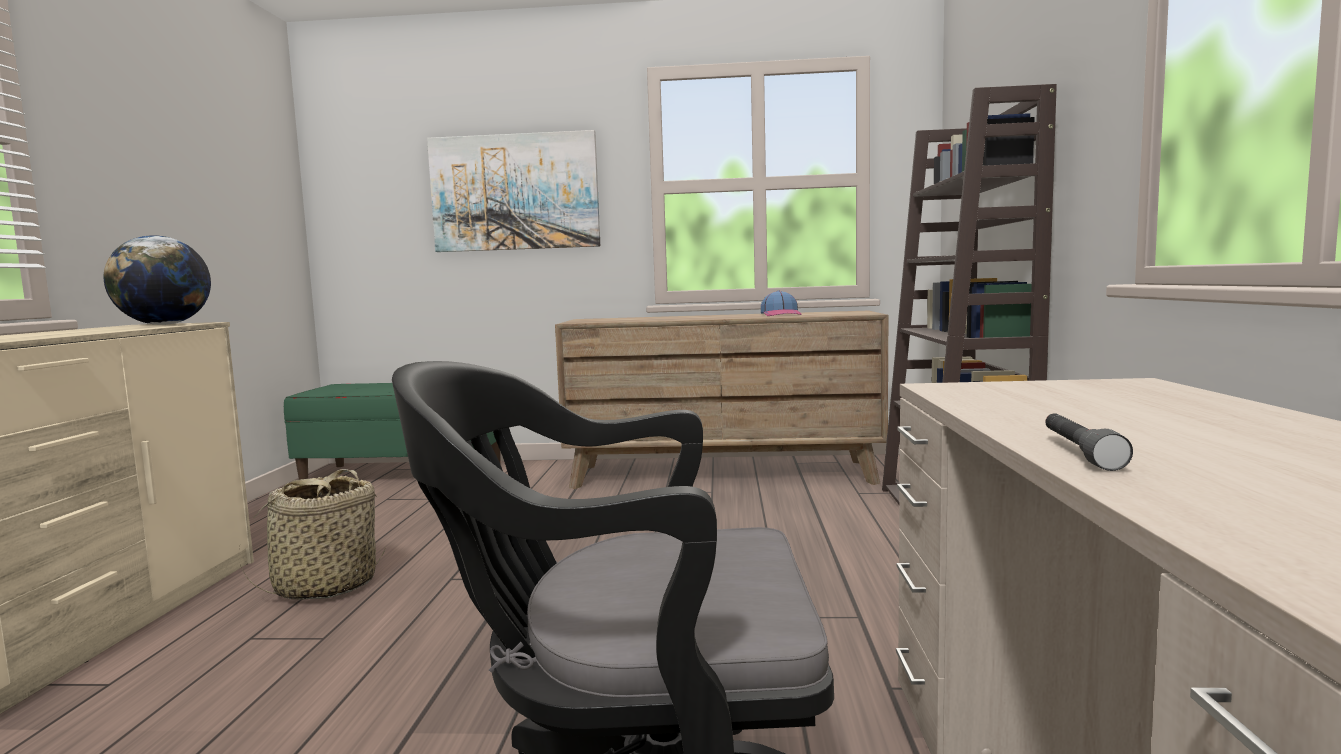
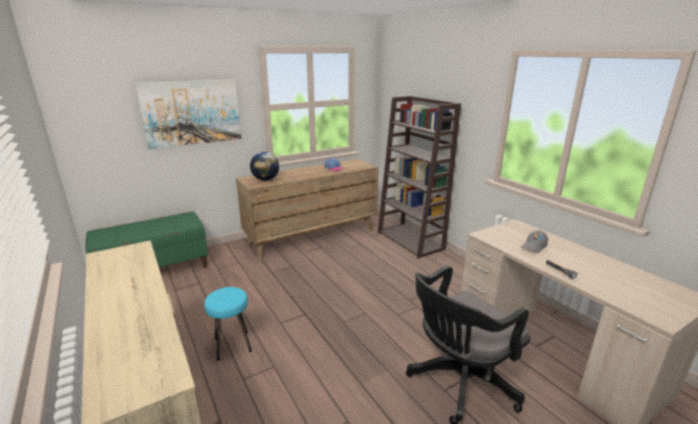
camera: 35 degrees left, 15 degrees up
(164, 324) = (128, 253): globe -> globe (266, 180)
(325, 586) = (232, 345): basket -> turquoise stool
(1094, 411) = (534, 247): none -> grey cap

